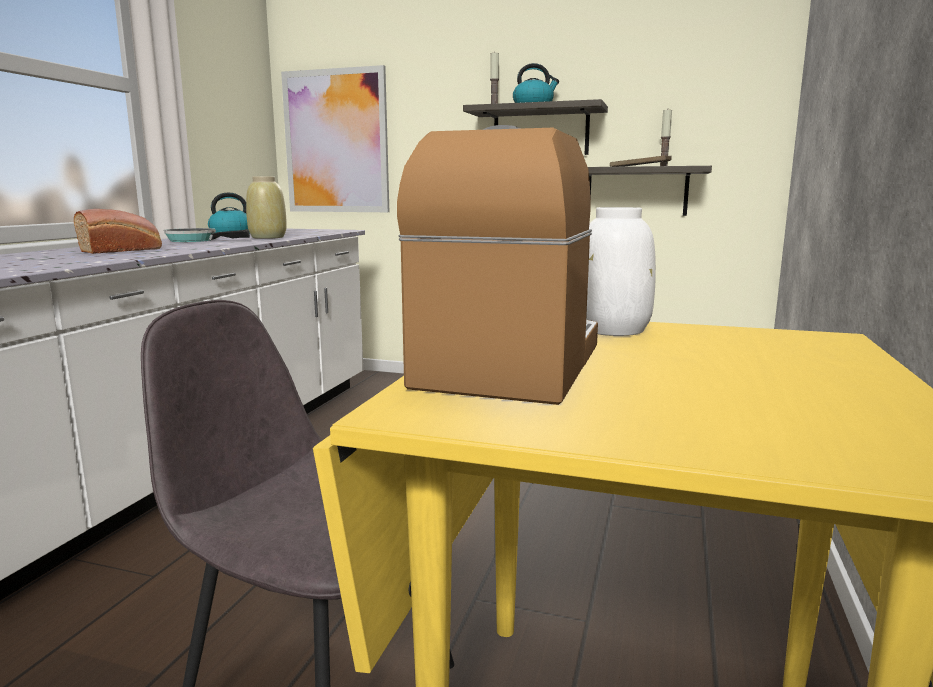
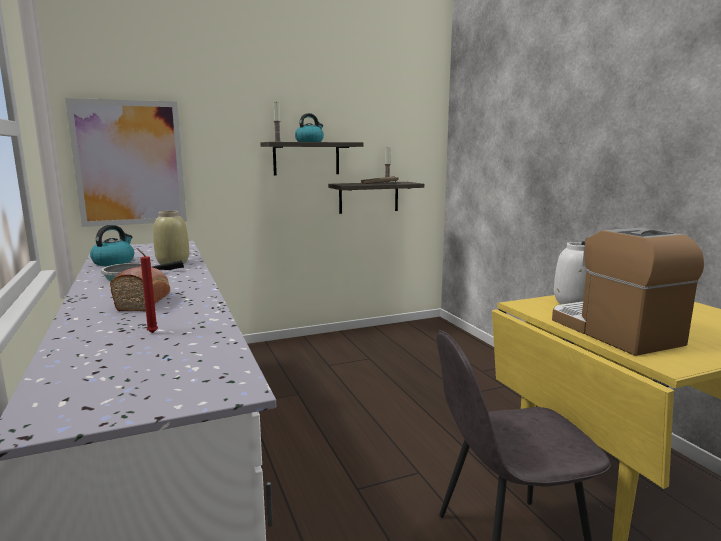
camera: 40 degrees left, 0 degrees up
(28, 261) = (151, 332): none -> red candle

